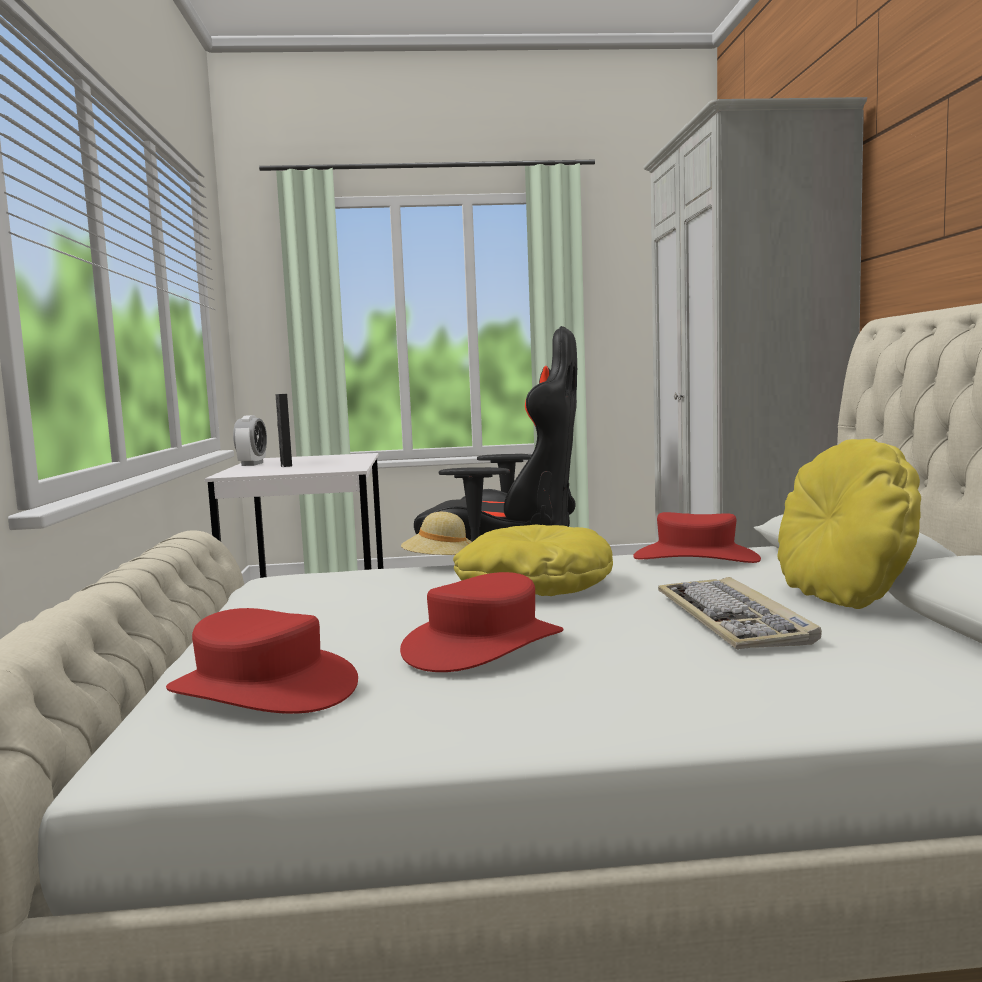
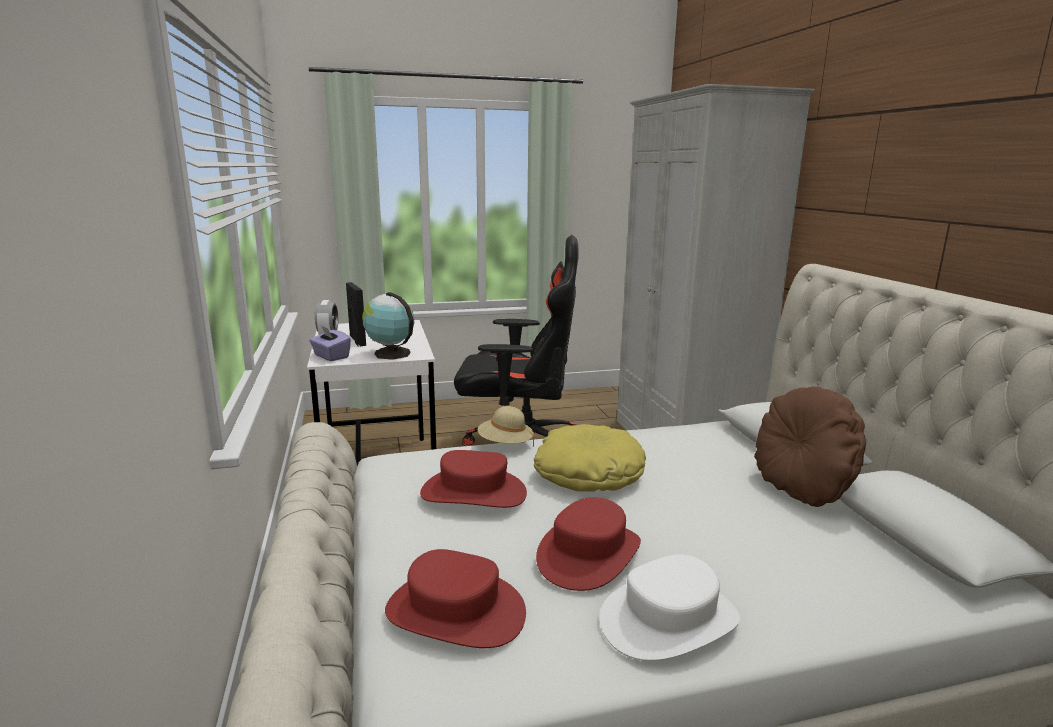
camera: 10 degrees left, 10 degrees up
(240, 472) = (331, 356): none -> purple tissue box
(315, 469) = (390, 354): none -> globe
(559, 701) = (669, 620): none -> white hat
(696, 558) = (684, 437): red hat -> red hat (474, 492)
(733, 619) = (740, 517): keyboard -> none
(844, 599) = (800, 491): yellow pillow -> brown pillow

